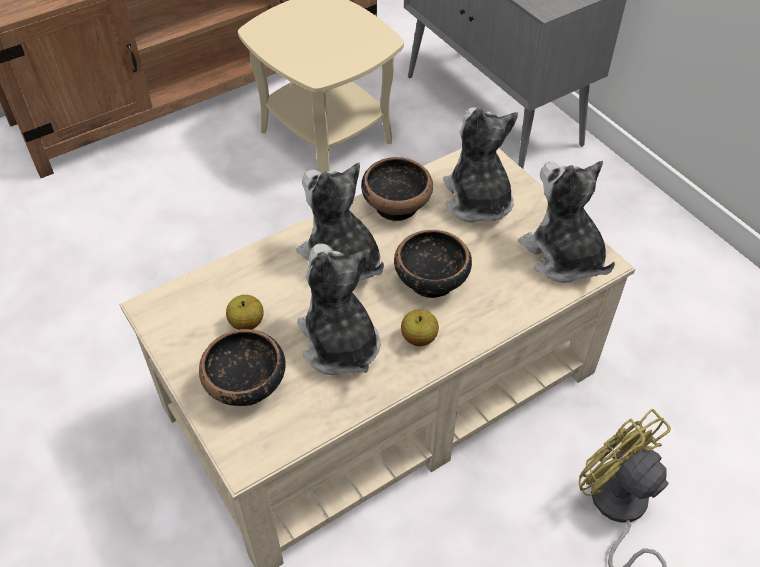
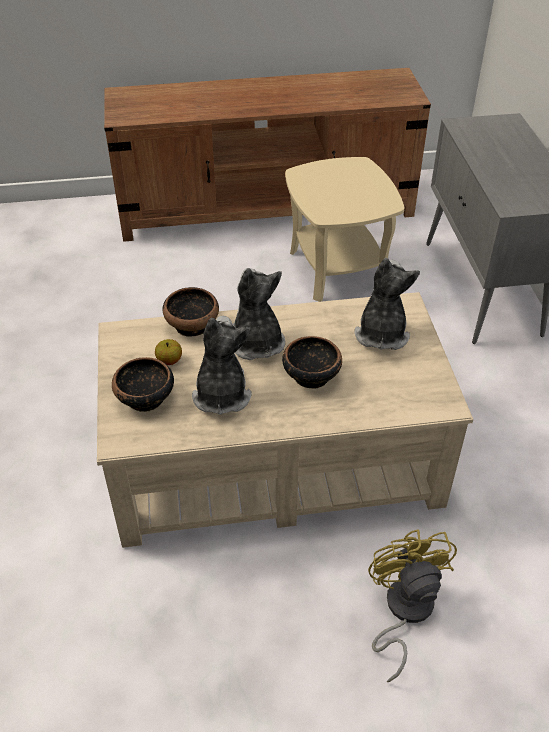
camera: 25 degrees right, 5 degrees down
(397, 205) = (320, 318): bowl -> bowl (192, 325)
(419, 338) = (278, 409): apple -> none
(562, 256) = (420, 391): plush toy -> none

